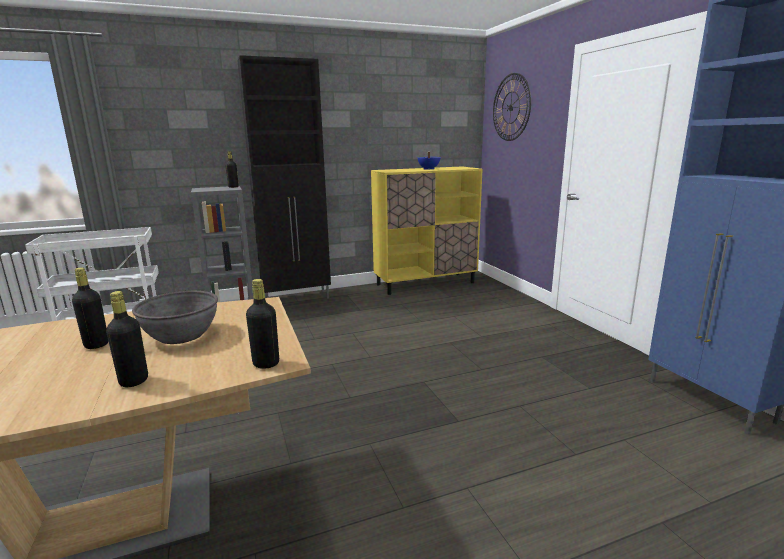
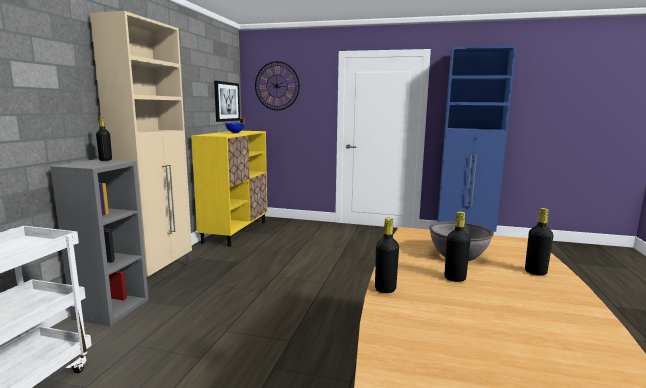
camera: 55 degrees left, 5 degrees down
(266, 363) = (524, 244): black bottle -> black bottle (385, 289)
(297, 298) = (159, 275): black cabinet -> beige cabinet
(447, 131) = (226, 101): none -> picture

